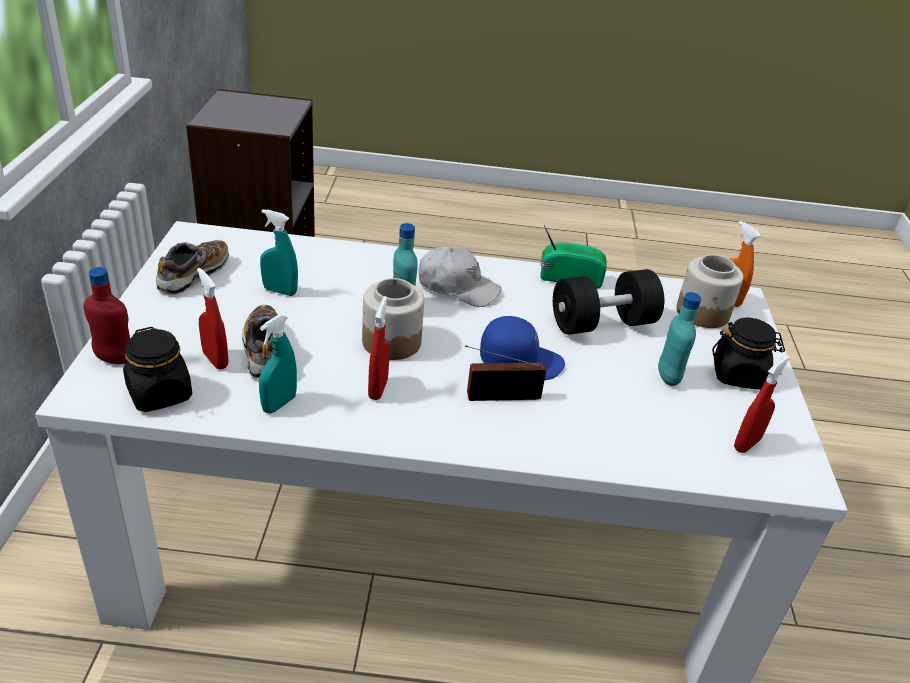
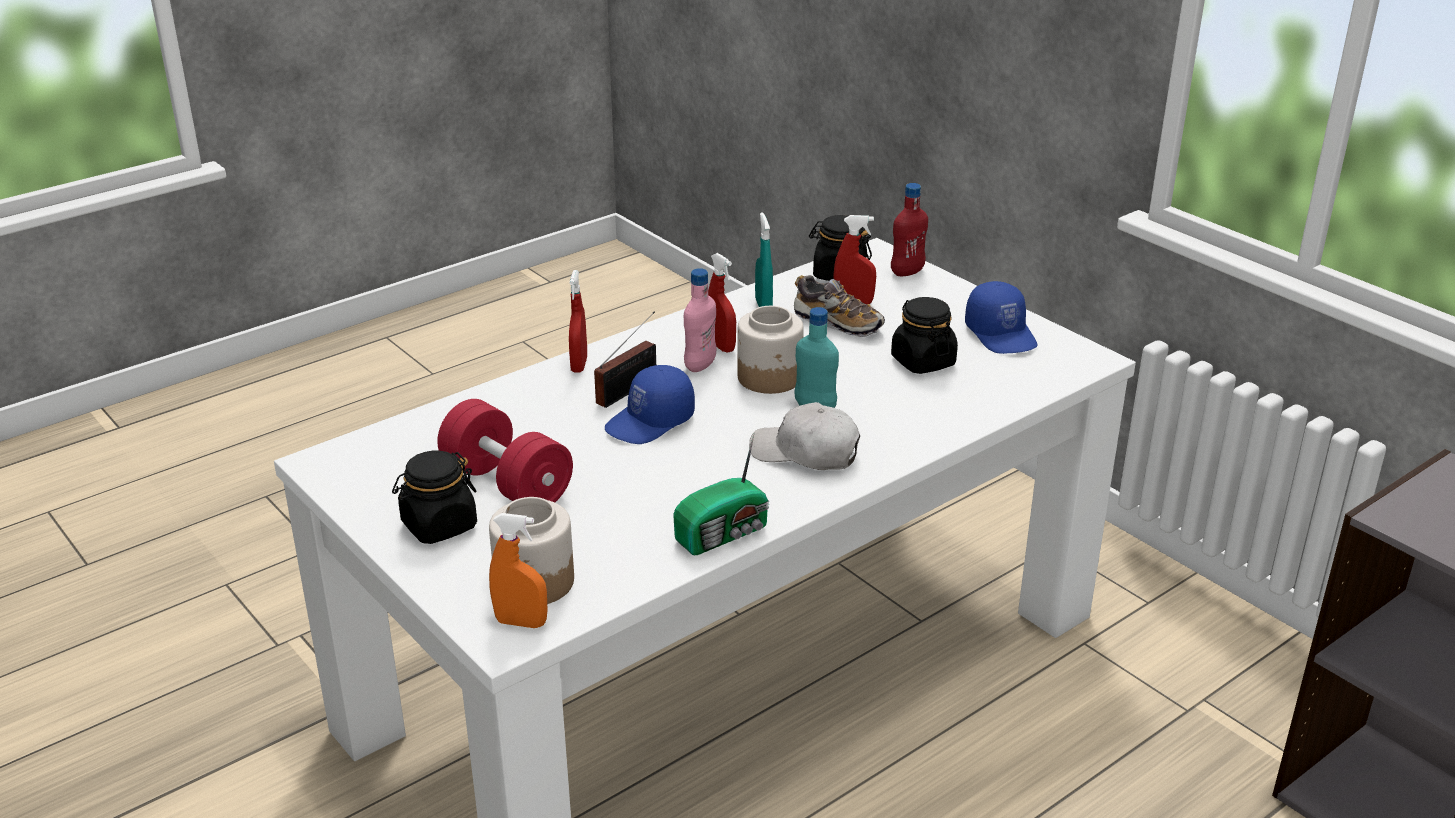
camera: 140 degrees right, 5 degrees down
(193, 275) = (1002, 334): shoe -> blue cap
(280, 291) = (922, 361): turquoise spray bottle -> black jar
(420, 382) = (700, 365): none -> pink bottle
(457, 287) = (805, 453): white cap -> white cap turned 45 degrees clockwise
(602, 323) = (625, 500): black dumbbell -> none
(668, 377) = (507, 483): turquoise bottle -> red dumbbell
(747, 444) = (389, 464): red spray bottle -> red spray bottle (579, 365)

